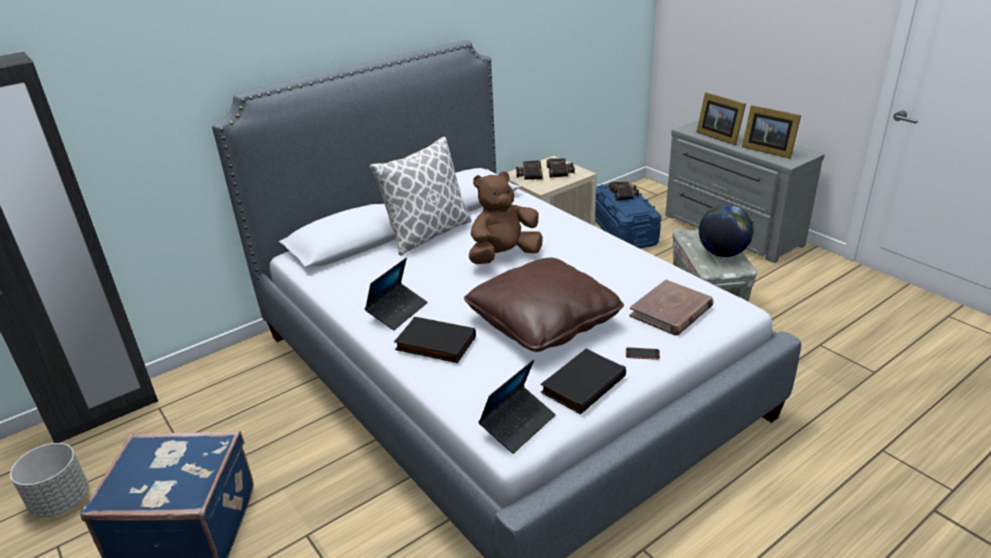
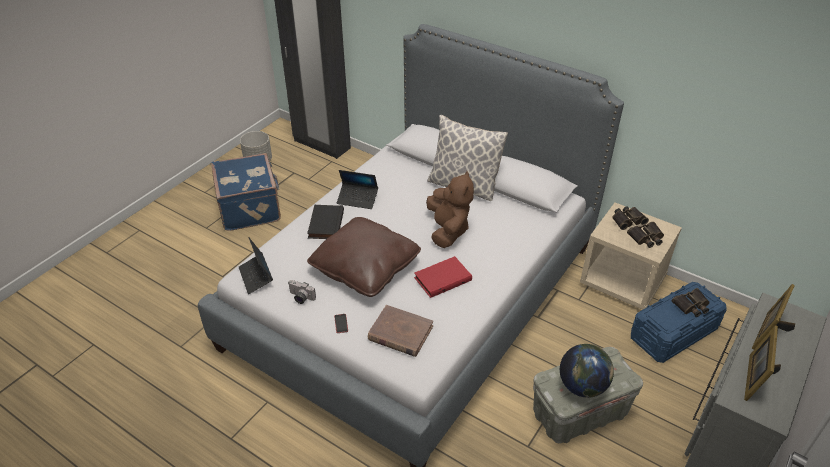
camera: 70 degrees right, 10 degrees up
(504, 256) = (448, 230): brown plush toy -> brown plush toy turned 45 degrees clockwise
(518, 424) = (256, 277): laptop -> laptop turned 45 degrees clockwise
(582, 383) = (300, 298): black book -> camera
(587, 271) = (442, 278): none -> red book

